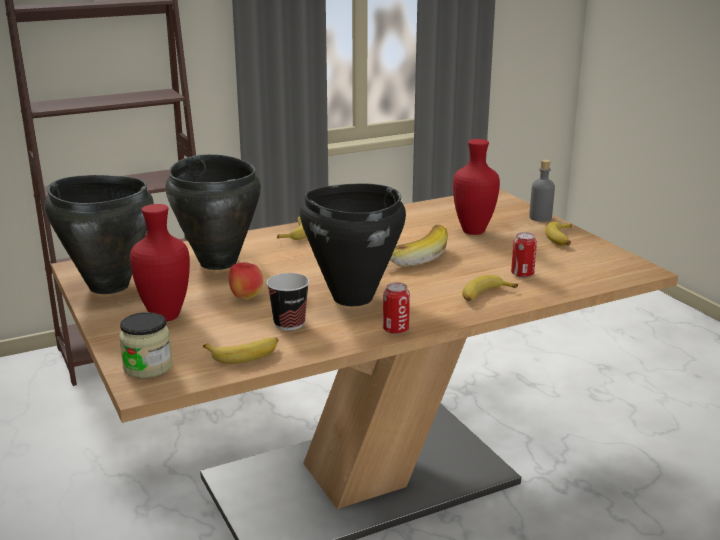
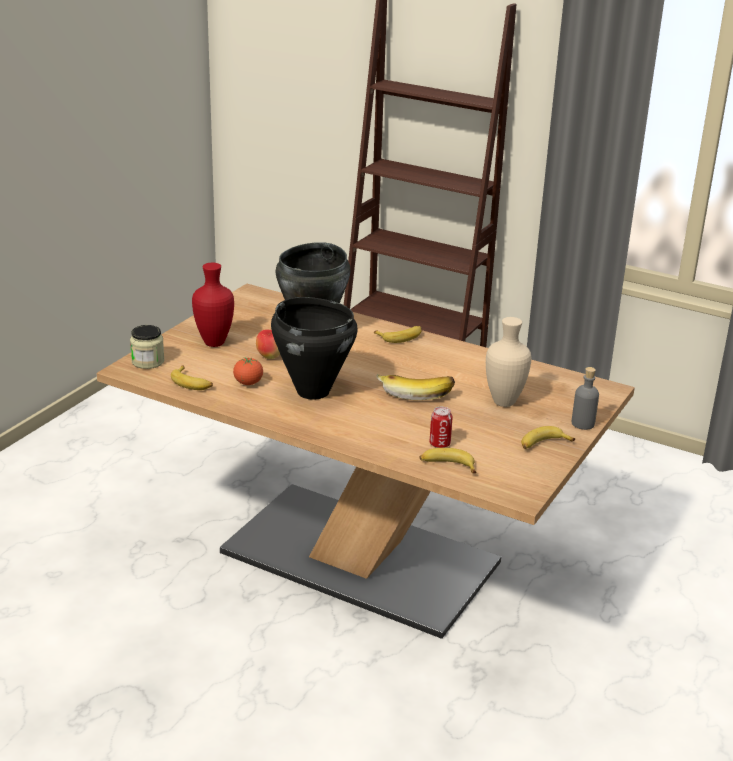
camera: 55 degrees right, 5 degrees up
(108, 286) = (235, 311): black cooking pot -> none
(289, 324) = (248, 383): cup -> tomato
(395, 329) = (281, 420): can -> none
(475, 231) = (505, 403): red vase -> beige vase
(485, 295) = (378, 438): banana -> banana (447, 465)

